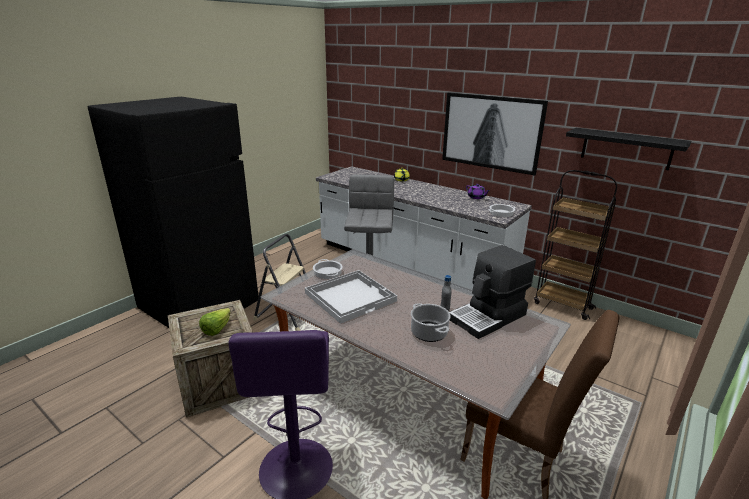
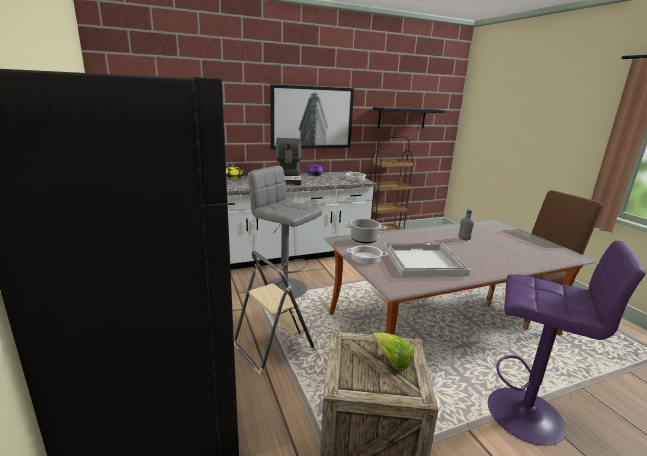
camera: 60 degrees left, 5 degrees down
(428, 333) = (495, 252): cooking pot -> cooking pot (363, 239)
(488, 317) = (480, 232): coffee machine -> coffee machine (288, 179)

